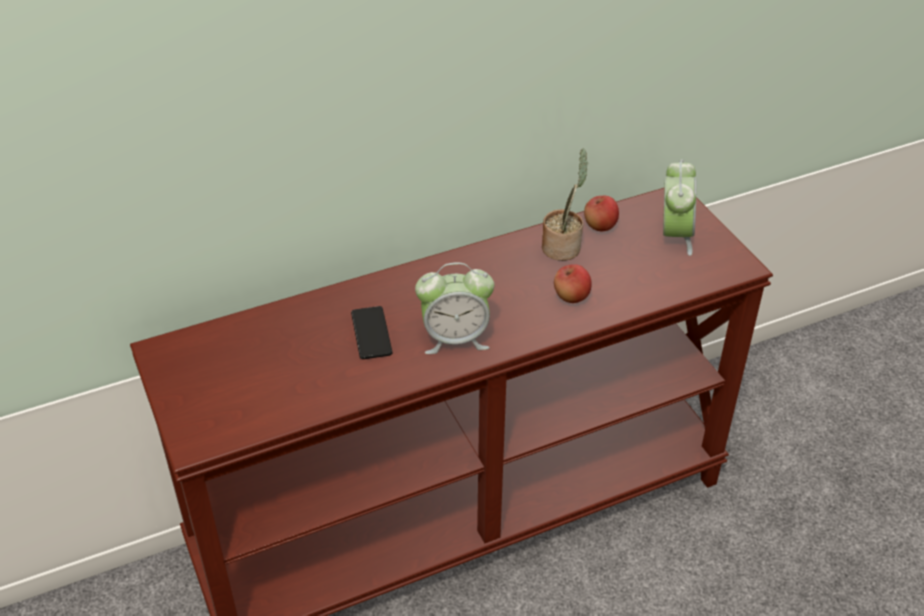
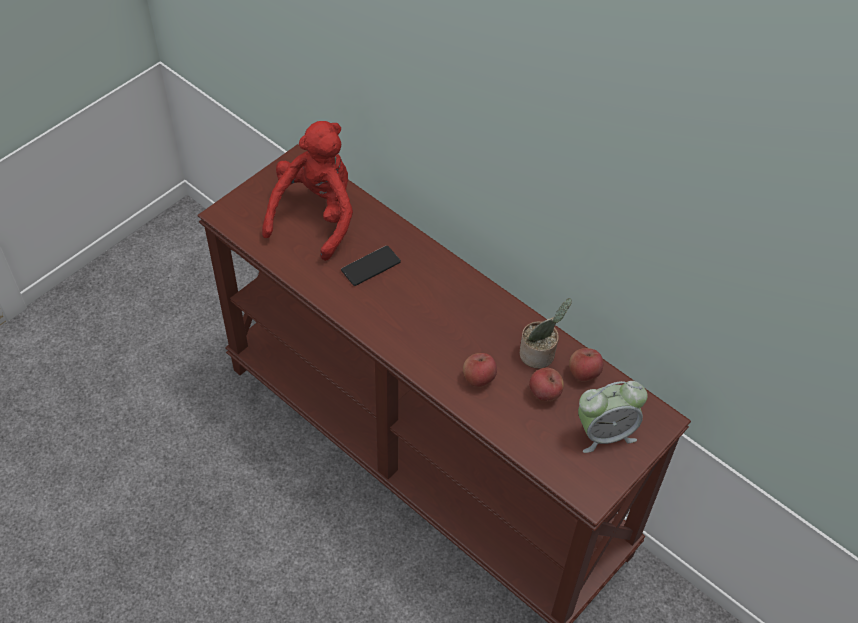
camera: 65 degrees right, 10 degrees up
(262, 358) = (316, 216): none -> red plush toy
(455, 338) = (390, 318): alarm clock -> none
(611, 258) = (544, 393): none -> apple

